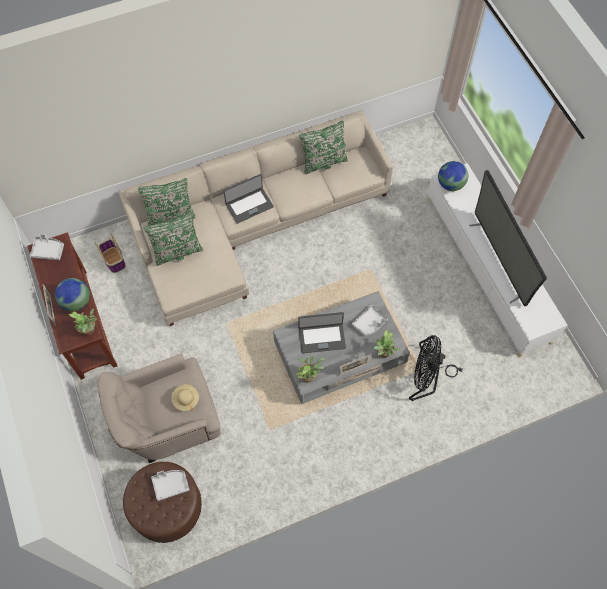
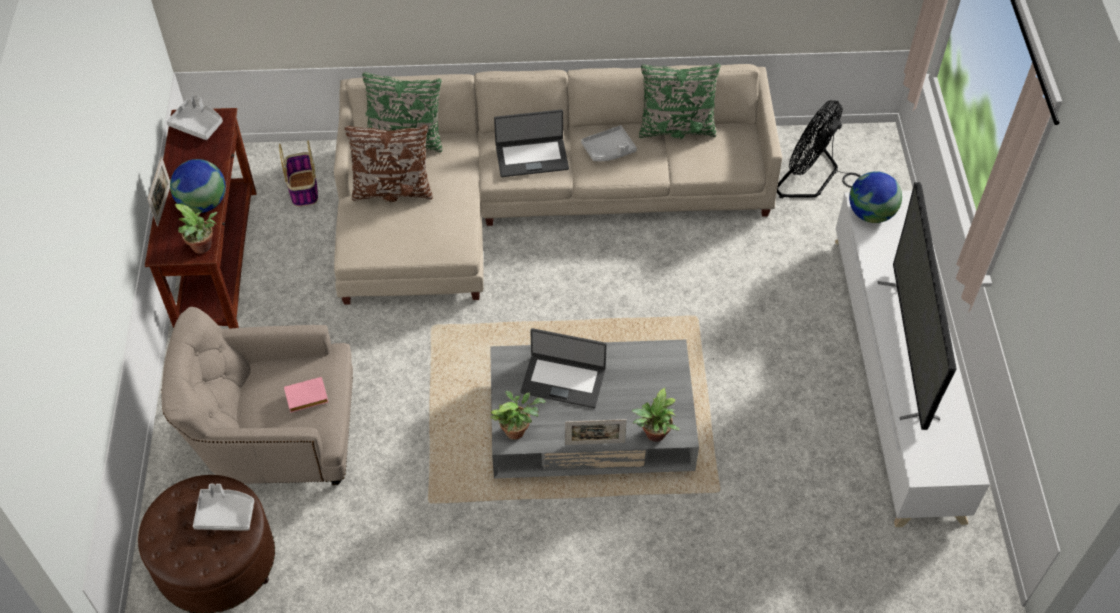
camera: 20 degrees right, 10 degrees down
(177, 252) = (392, 191): green pillow -> brown pillow
(185, 399) = (305, 398): beige hat -> pink book
(369, 323) = (650, 383): grey tray -> grey tray (609, 150)
(428, 374) = (727, 504): black fan -> black fan (817, 176)

